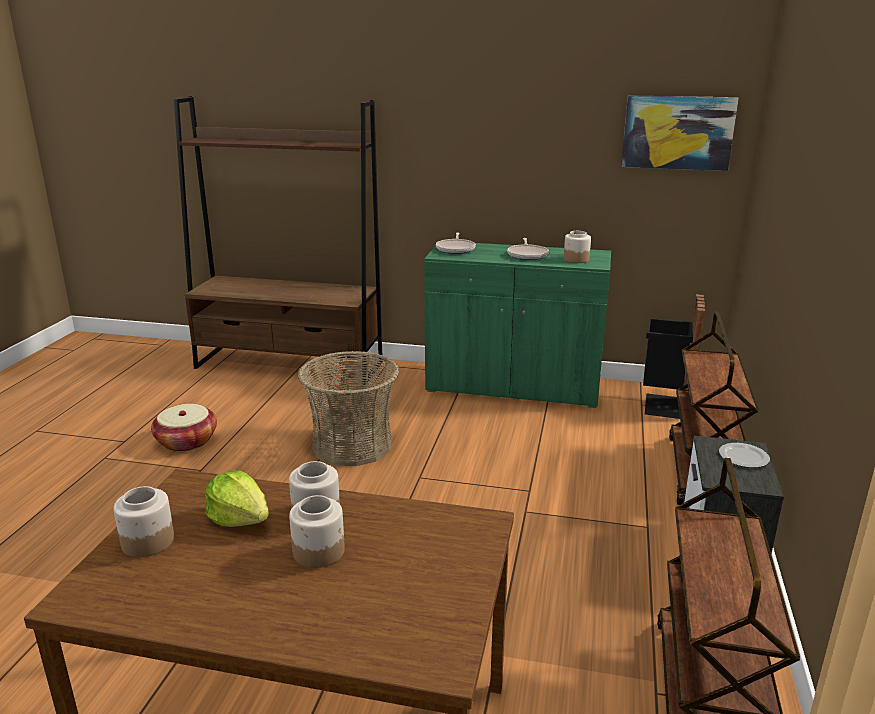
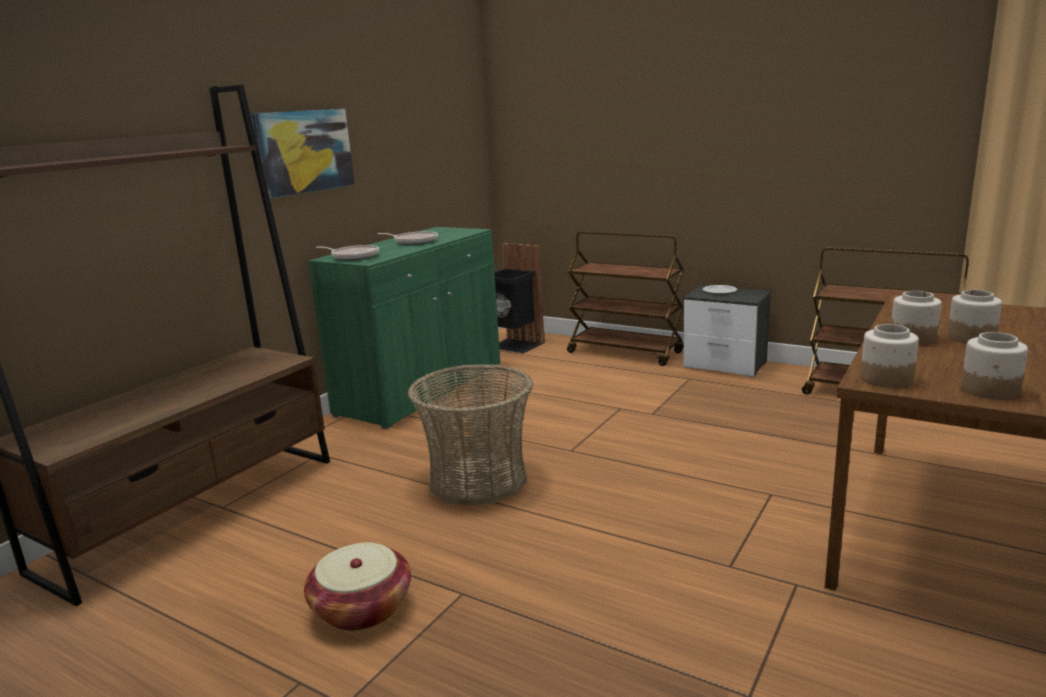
camera: 70 degrees left, 5 degrees down
(239, 518) = (931, 360): lettuce -> none
(576, 259) = (450, 233): jar -> jar (885, 379)
(677, 132) = (451, 109): picture -> picture (304, 151)

